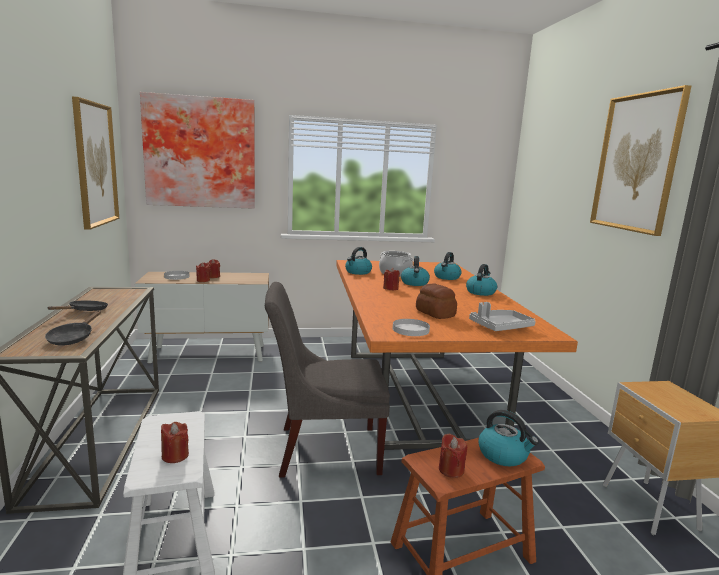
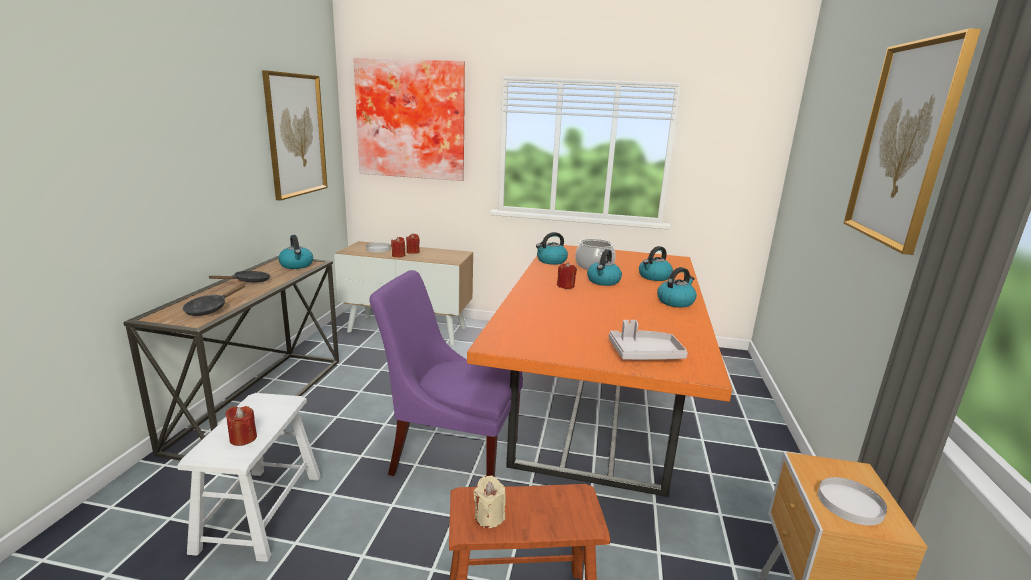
camera: 20 degrees right, 5 degrees up
(323, 449) = (450, 454): grey chair -> purple chair
(410, 329) = (527, 343): white plate -> white plate (849, 503)
(435, 313) = (582, 325): bread -> none
(451, 470) = (489, 517): red candle -> beige candle
(503, 455) = (567, 514): kettle -> kettle (297, 265)

